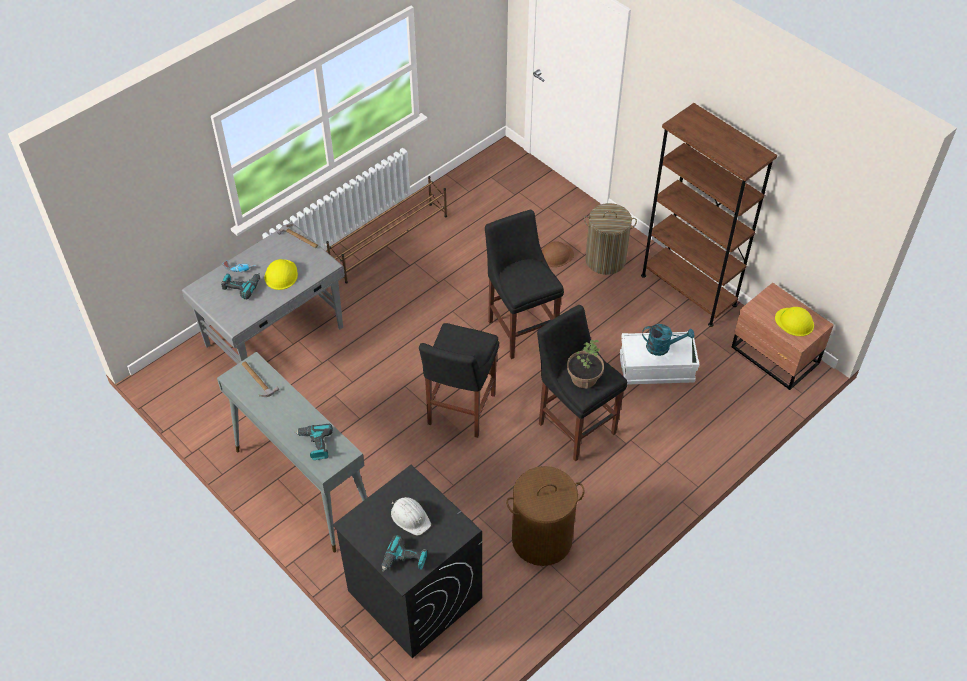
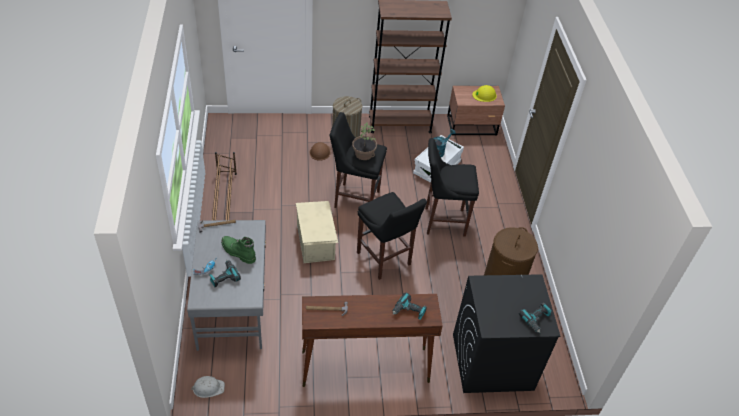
camera: 55 degrees left, 5 degrees down
(281, 275) = (237, 252): yellow hard hat -> green boot
(303, 484) = (364, 367): grey console table -> brown console table
(410, 517) = (507, 298): white hard hat -> white hard hat (208, 388)
(424, 339) = (316, 241): none -> beige storage box
(583, 377) = (459, 178): potted plant -> potted plant (363, 154)

